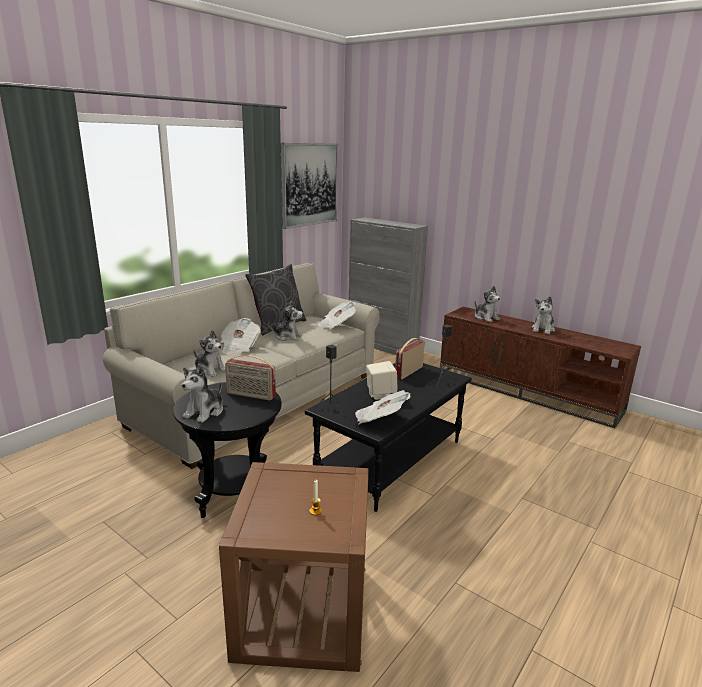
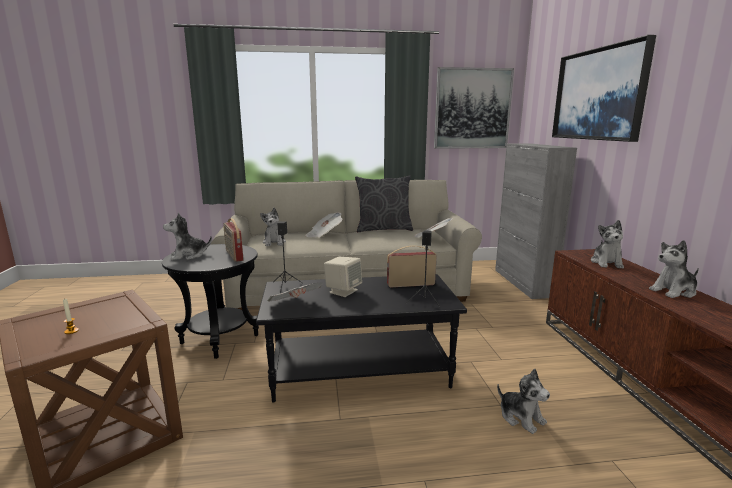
camera: 45 degrees right, 5 degrees down
(287, 337) = (372, 237): plush toy -> plush toy (521, 417)
(443, 183) = (598, 94): none -> picture

